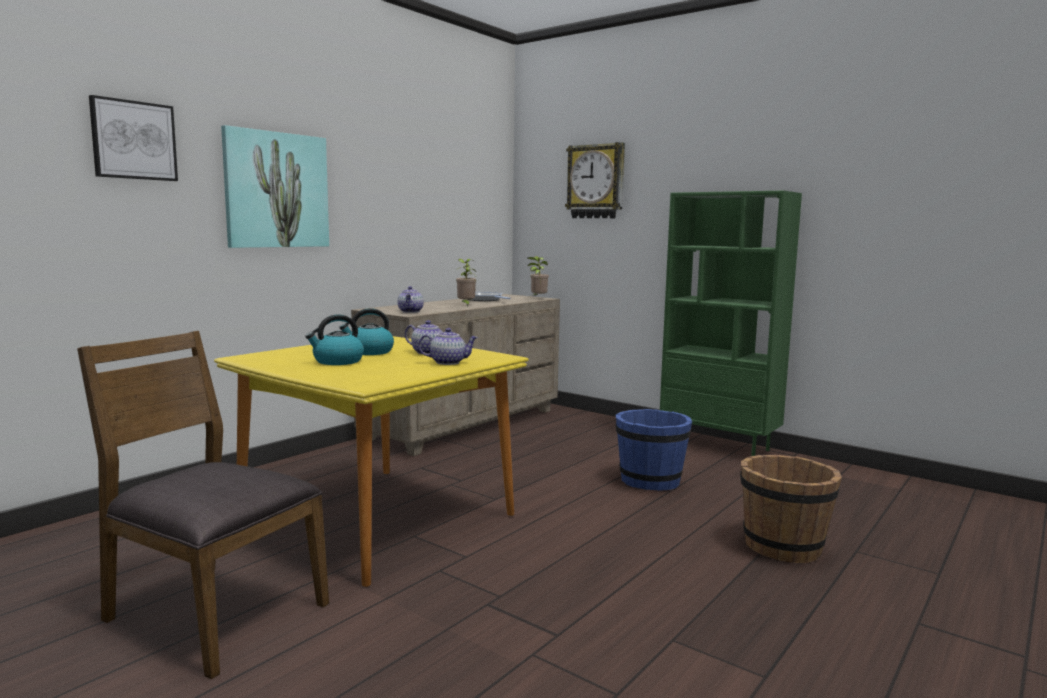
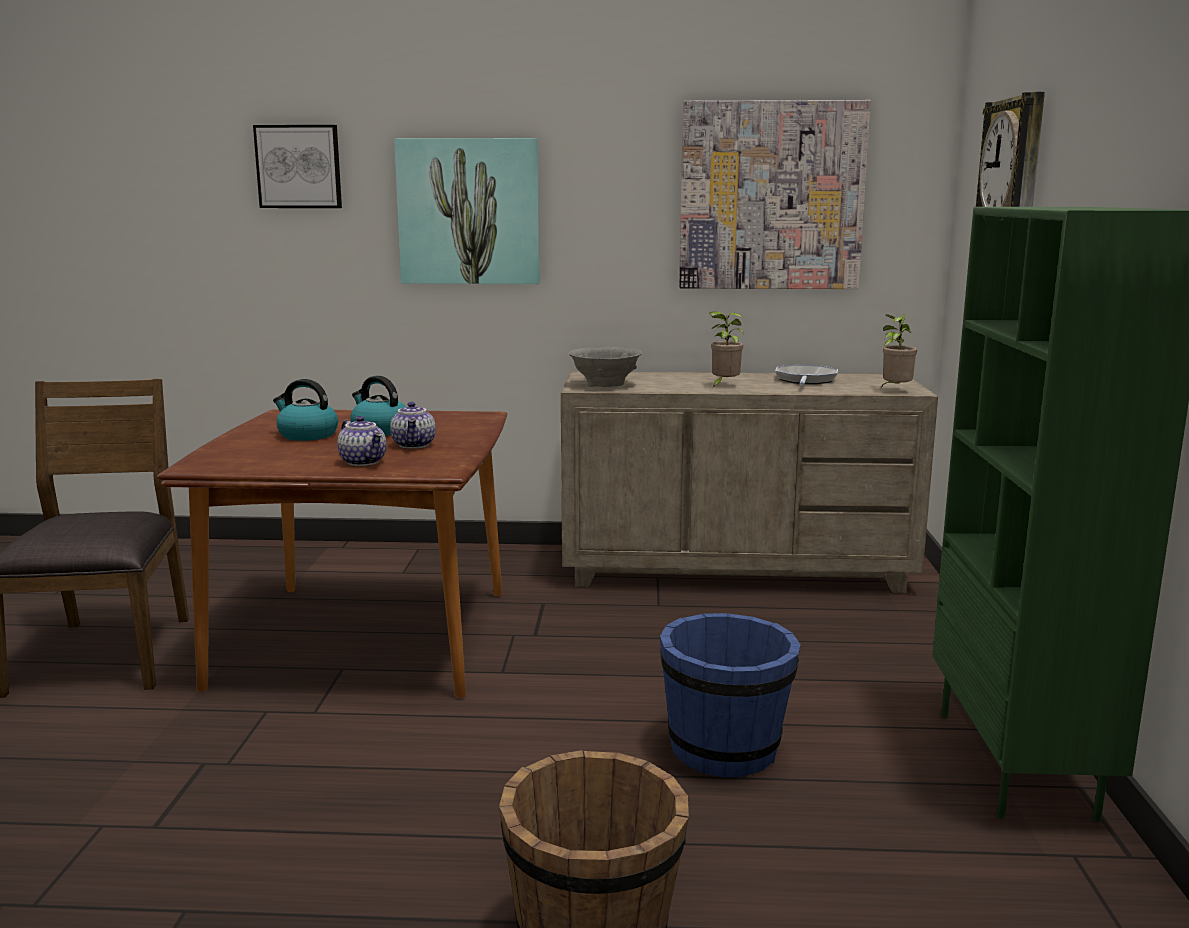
camera: 55 degrees right, 5 degrees up
(377, 519) = (366, 637): yellow dining table -> brown dining table
(411, 311) = (605, 385): teapot -> grey bowl
(444, 190) = (771, 196): none -> picture

